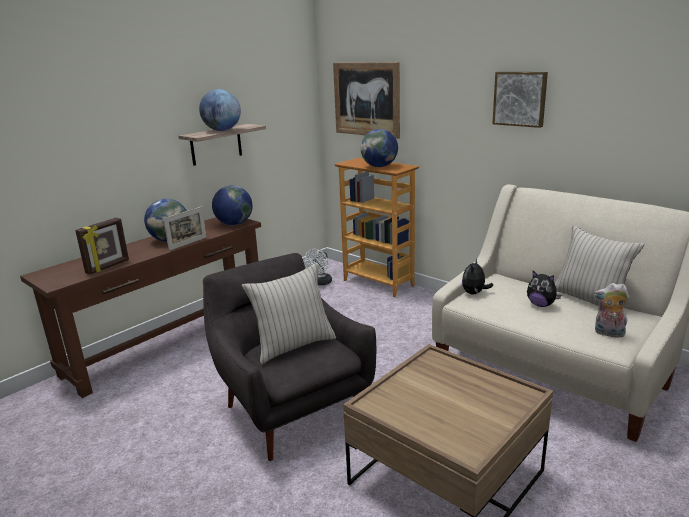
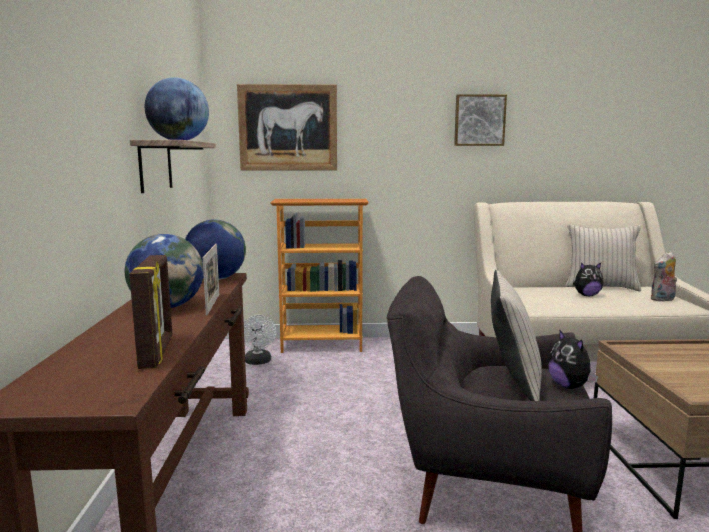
camera: 45 degrees left, 10 degrees down
(379, 166) = (330, 200): globe -> none
(474, 293) = (527, 301): plush toy -> plush toy (569, 386)

